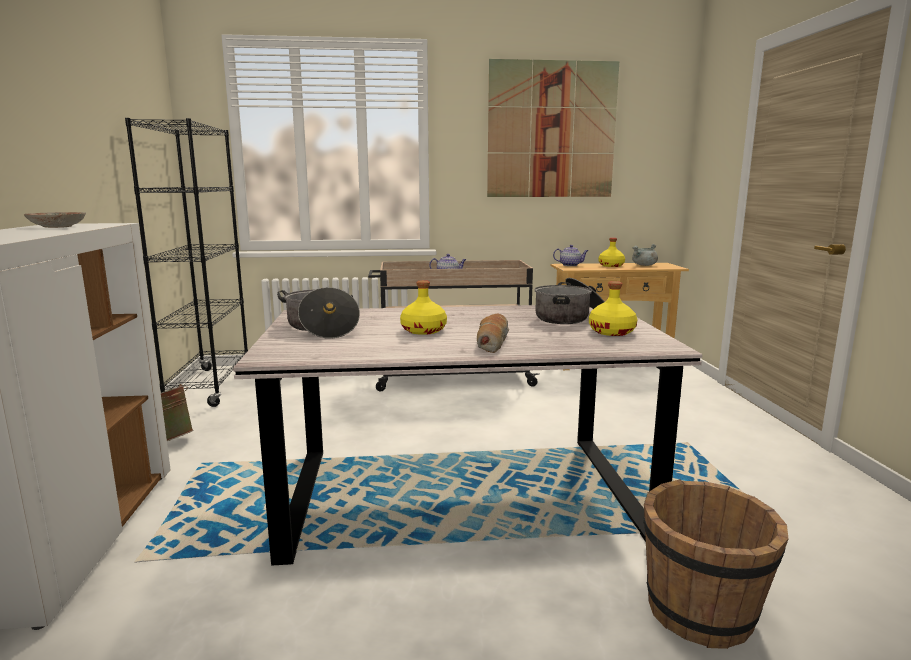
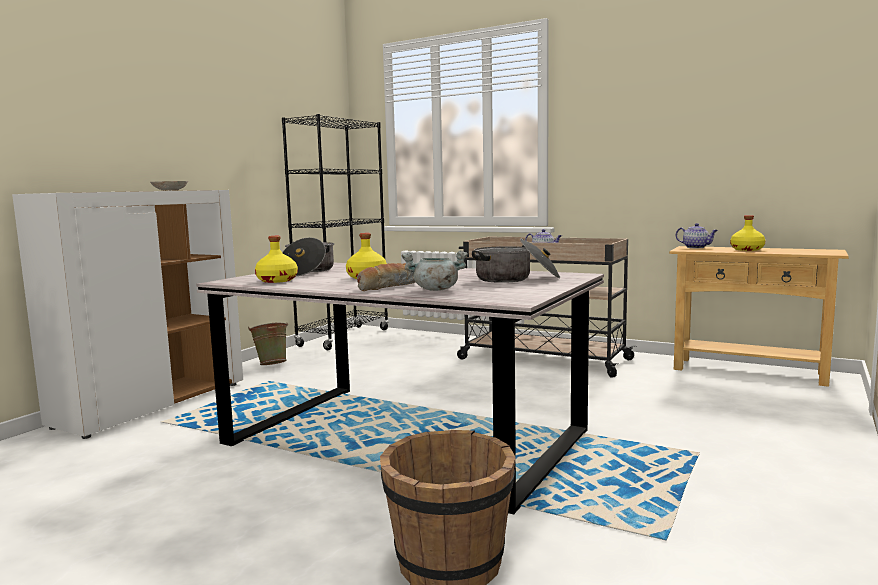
camera: 35 degrees right, 5 degrees down
(551, 130) = (681, 94): picture -> none
(612, 332) = (511, 289): yellow bottle -> yellow bottle (277, 280)
(644, 265) = (795, 250): grey cooking pot -> grey cooking pot (435, 290)

